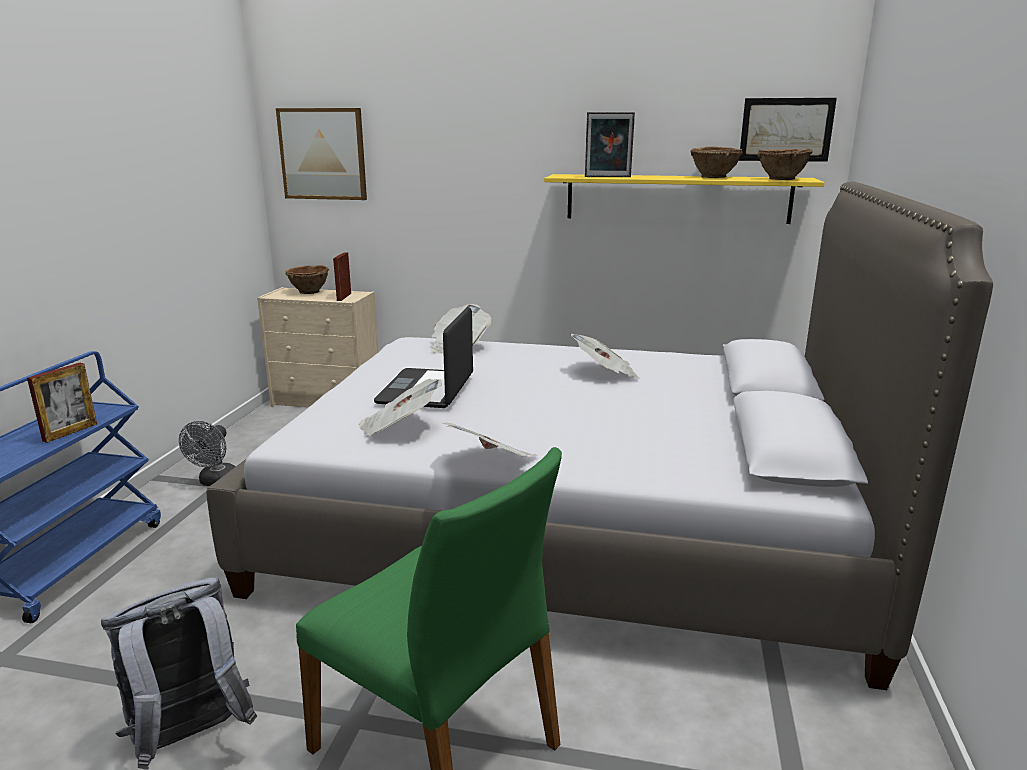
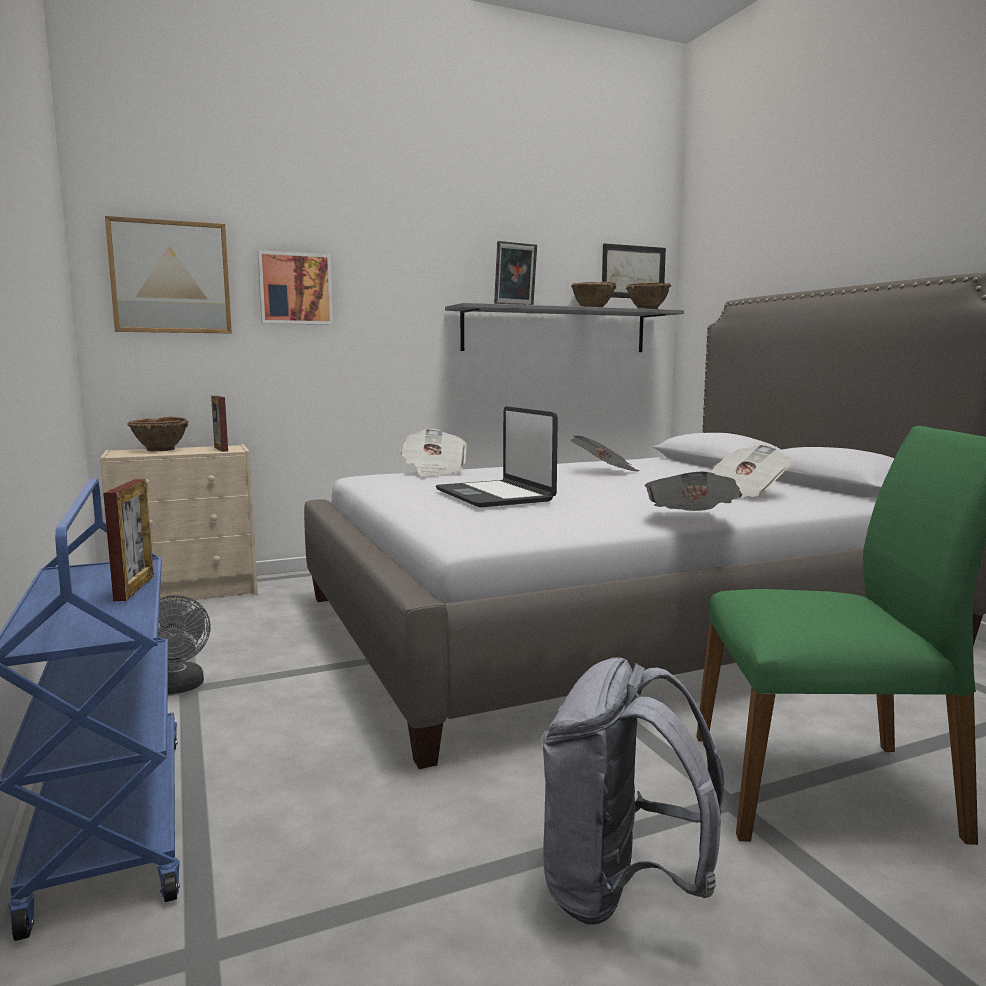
camera: 35 degrees left, 10 degrees down
(399, 428) = (548, 516): newspaper -> newspaper (743, 494)
(416, 160) = (295, 289): none -> picture
(677, 198) = (556, 330): yellow shelf -> grey shelf

